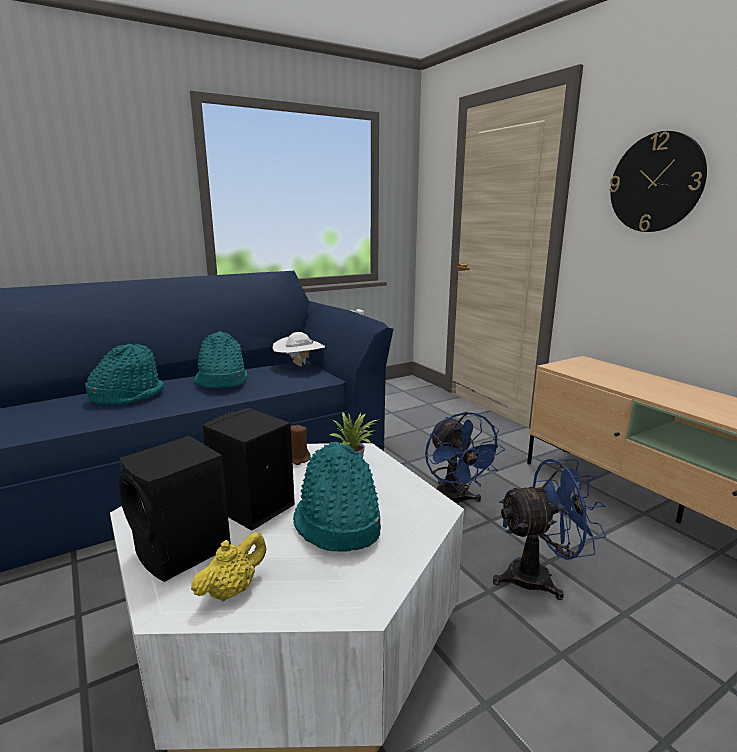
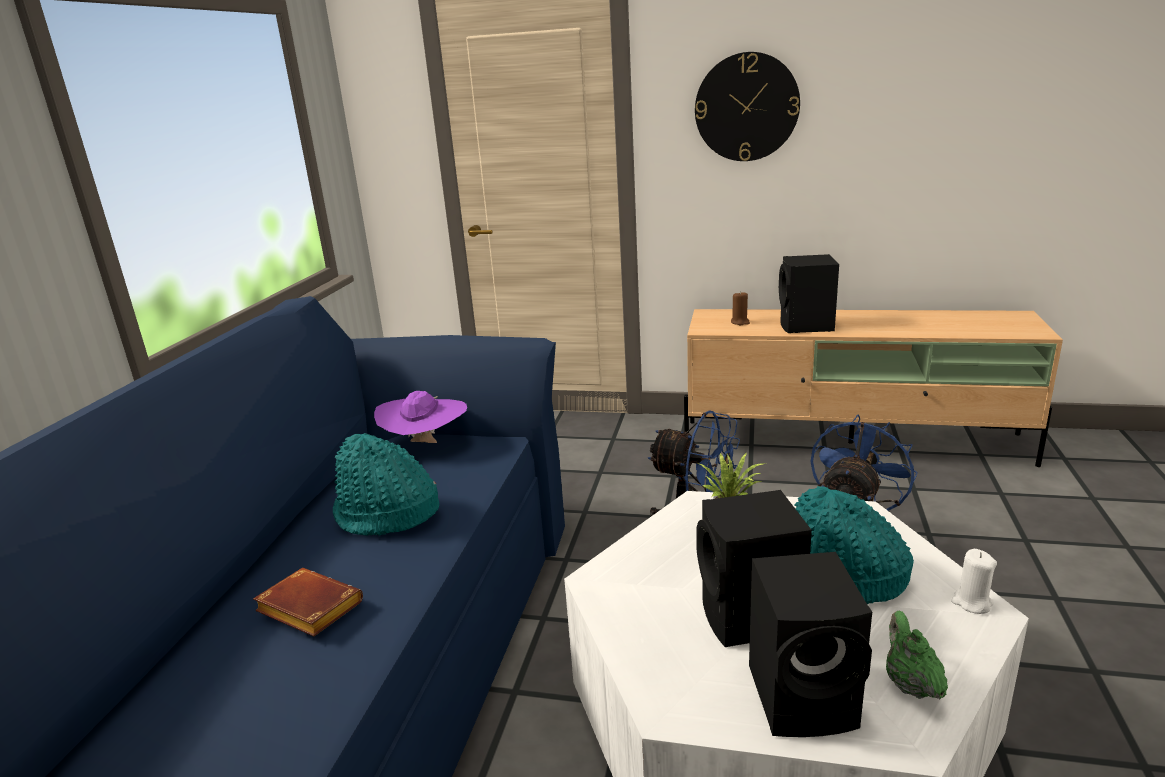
camera: 45 degrees left, 5 degrees up
(128, 395) = (306, 609): turquoise hat -> brown book
(232, 590) = (910, 684): yellow teapot -> green teapot
(298, 459) = (669, 548): brown candle -> brown candle (740, 322)
(299, 366) = (425, 445): white hat -> purple hat
(371, 592) = (971, 602): none -> white candle
(643, 389) = (806, 326): none -> black speaker

